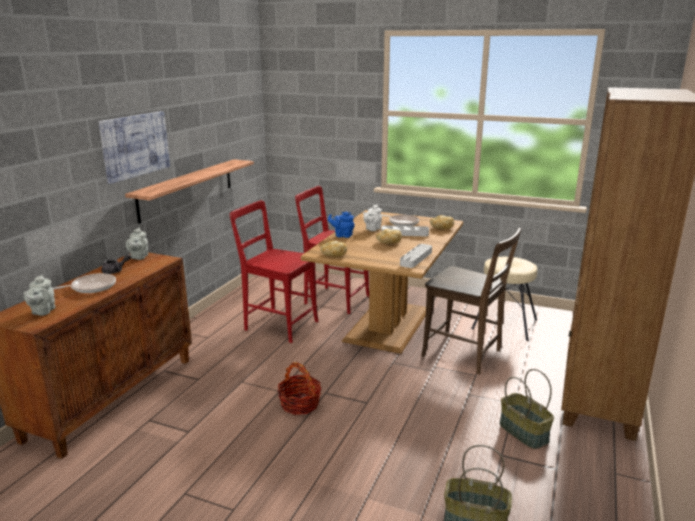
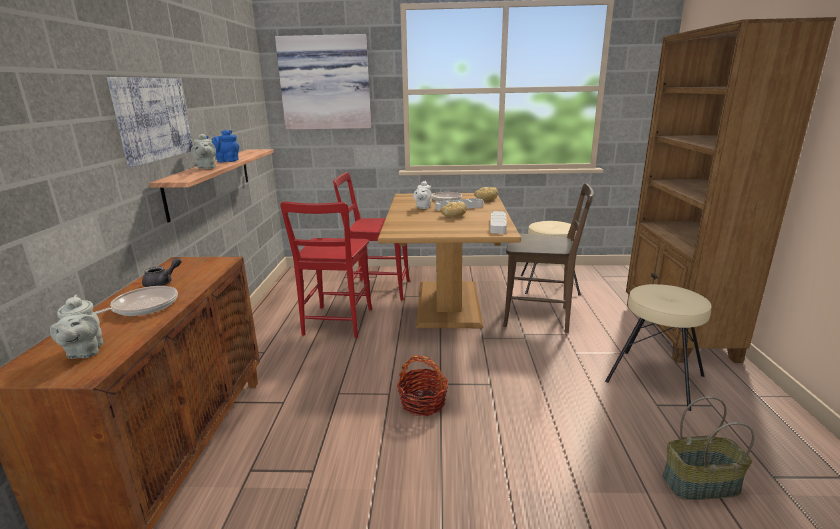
camera: 20 degrees left, 0 degrees up
(138, 257) = (182, 263): grey teapot -> grey teapot (206, 168)
(278, 325) = (336, 324): red chair -> red chair turned 90 degrees counterclockwise
(314, 100) = (325, 83): none -> picture
(333, 255) = (412, 233): bread -> none
(342, 235) = (400, 215): blue teapot -> blue teapot (226, 161)
(524, 433) = (654, 378): basket -> beige stool

